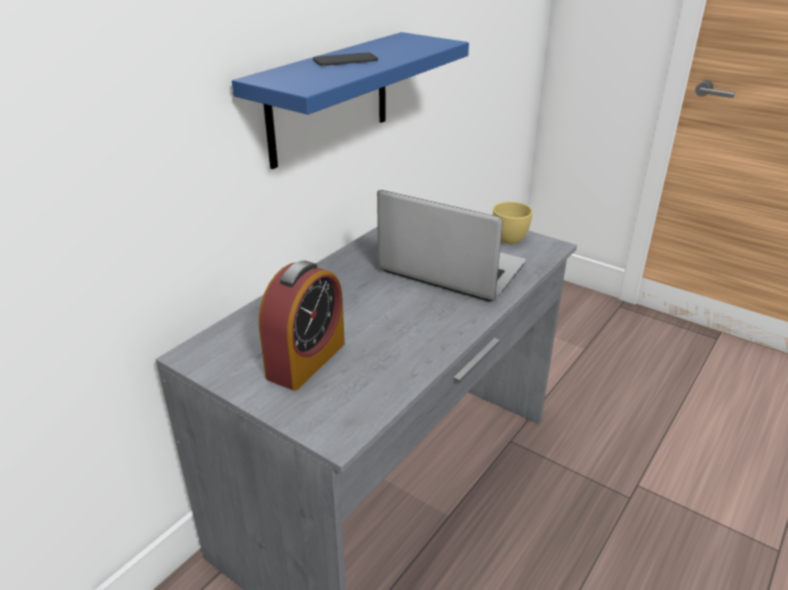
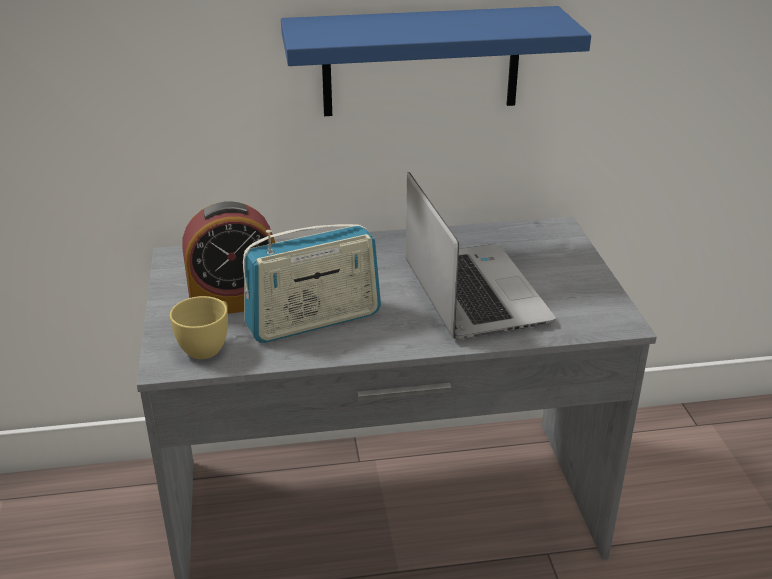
camera: 45 degrees right, 0 degrees up
(345, 60) = (411, 23): phone -> none
(387, 340) = (314, 321): none -> radio
(507, 237) = (590, 292): yellow cup -> yellow cup (208, 346)

